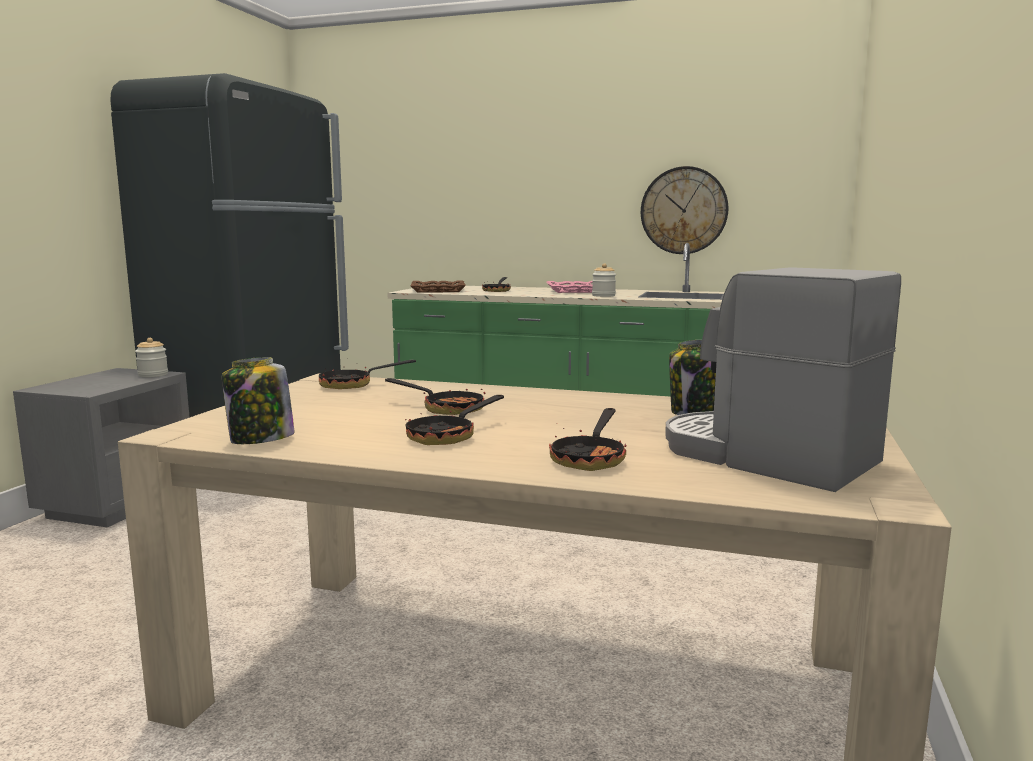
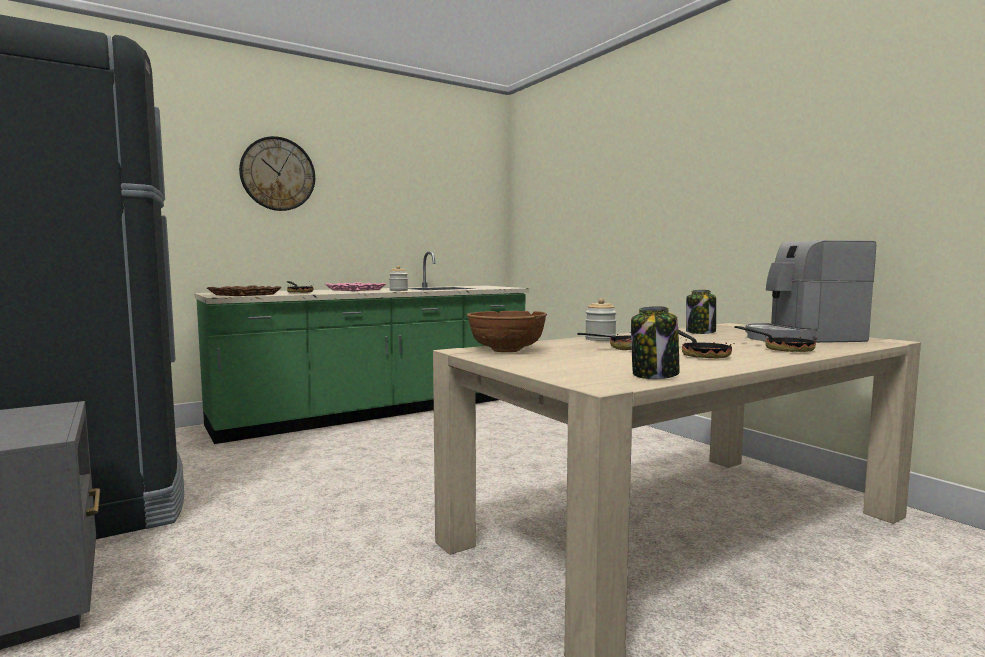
camera: 50 degrees left, 5 degrees down
(153, 375) = (50, 410): jar -> jar (600, 339)
(354, 385) = (506, 349): frying pan -> brown bowl
(684, 210) = (415, 229): wall clock -> wall clock (278, 174)

